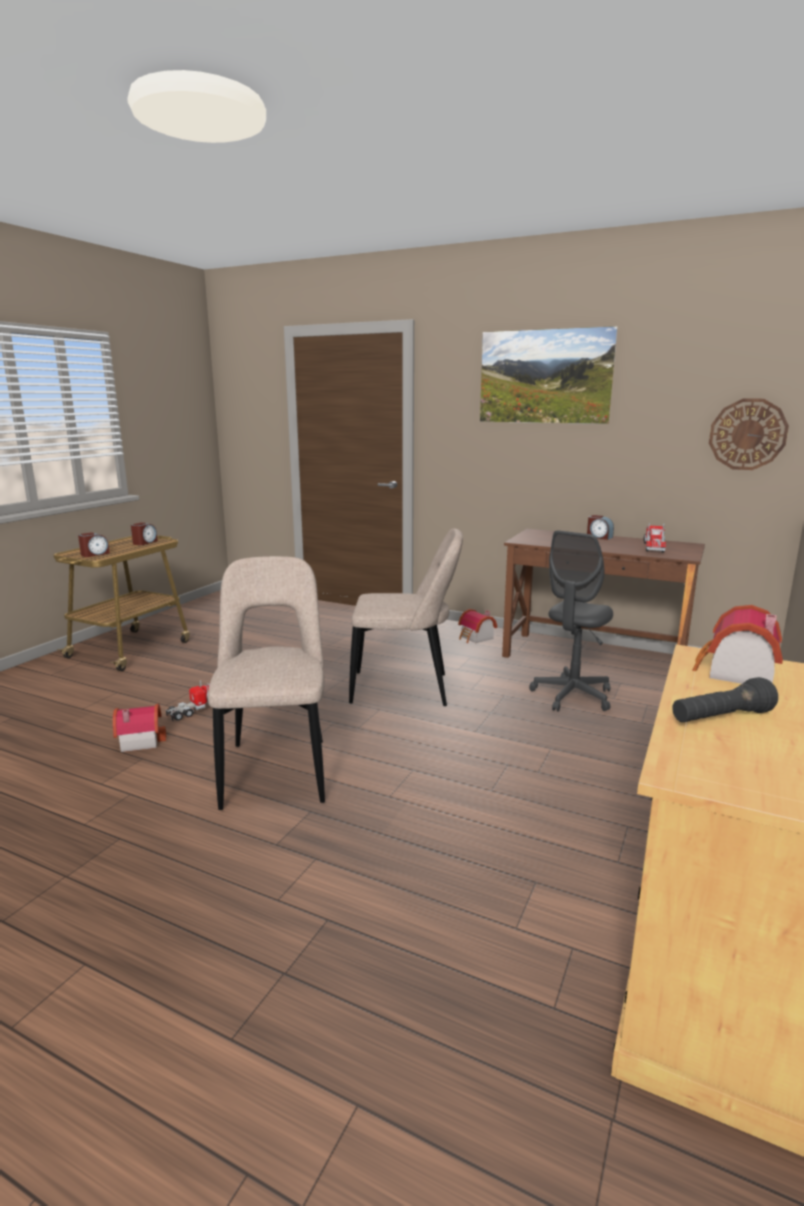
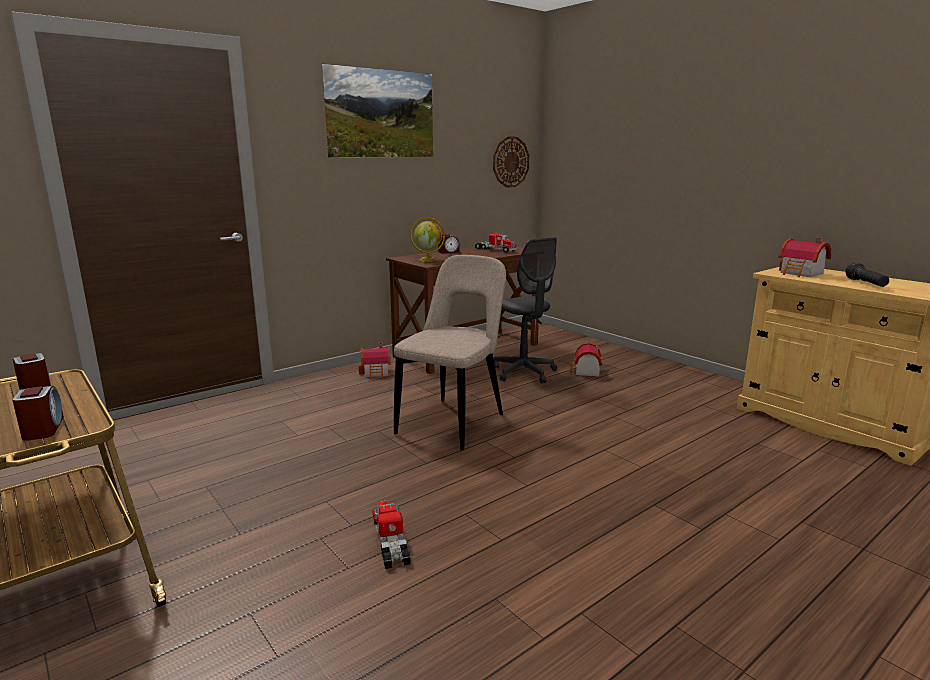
camera: 65 degrees left, 0 degrees up
(139, 740) = (442, 598): toy house -> toy house (585, 371)
(276, 769) = (571, 510): beige chair -> none
(541, 538) = (428, 260): none -> globe

